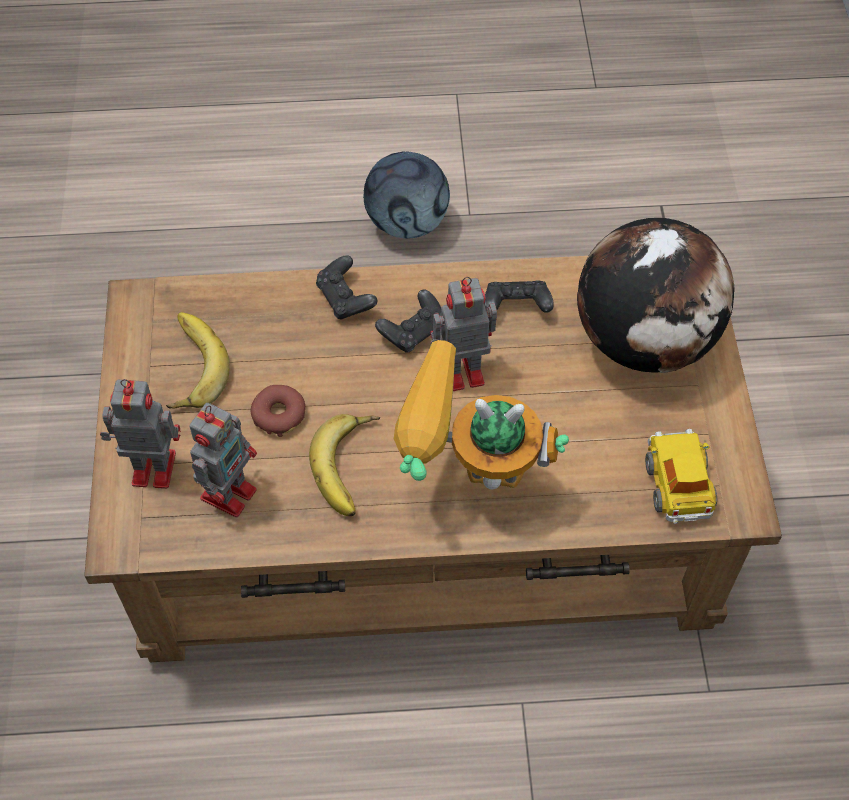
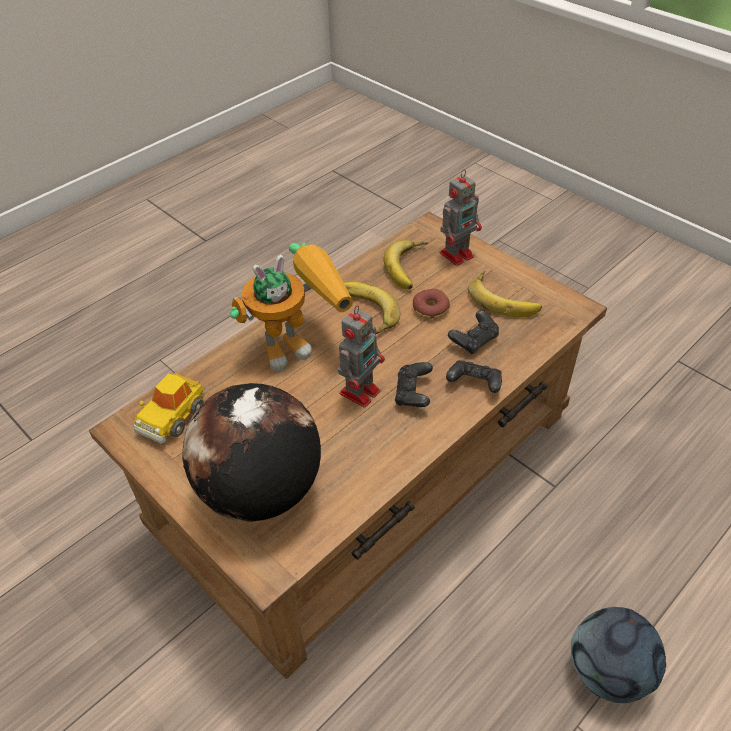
camera: 140 degrees right, 10 degrees down
(230, 491) = (410, 268): toy robot -> banana
(516, 307) = (368, 453): black game controller -> black game controller (474, 341)
(678, 484) = (173, 416): toy car -> toy car turned 75 degrees clockwise

